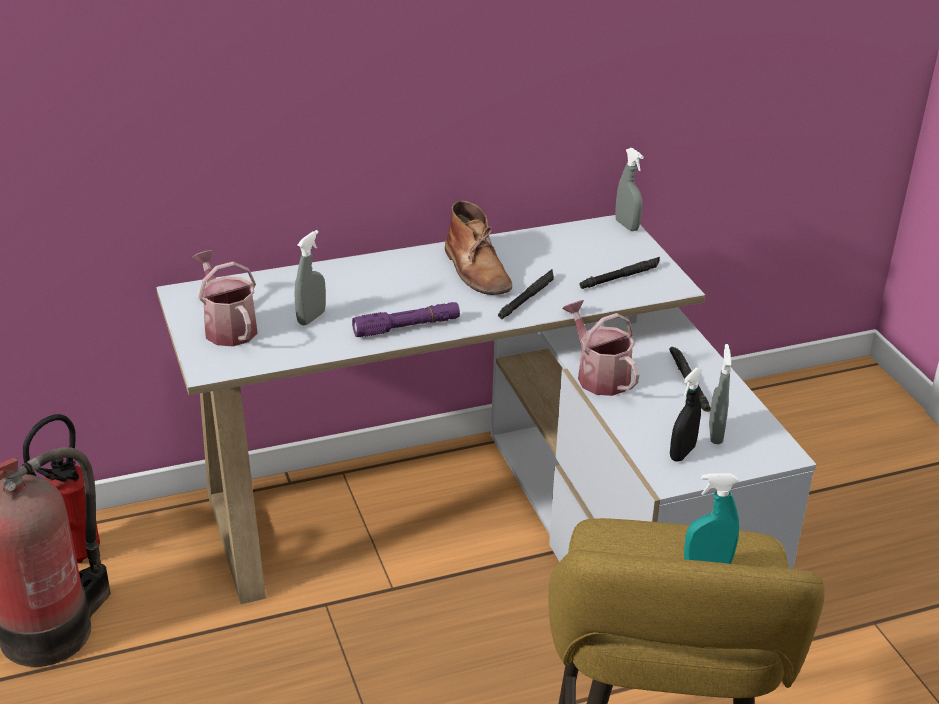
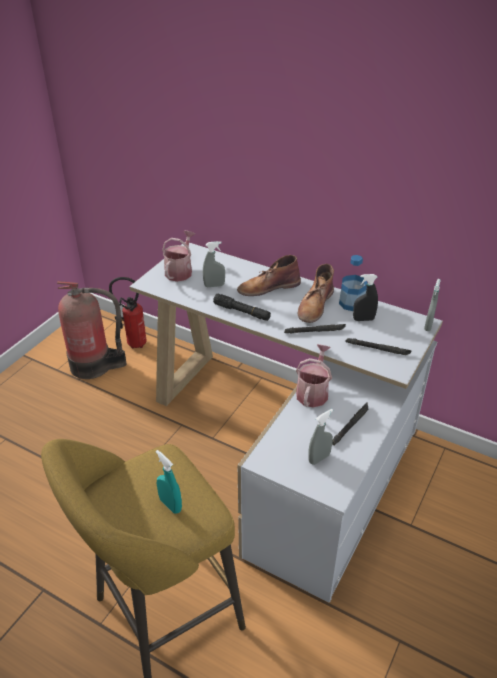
camera: 50 degrees right, 5 degrees up
(384, 281) = (268, 287): none -> brown boot
(407, 327) = (242, 312): purple flashlight -> black flashlight
(512, 246) = (351, 303): none -> bottle
(682, 453) = (287, 454): black spray bottle -> black spray bottle (363, 319)

